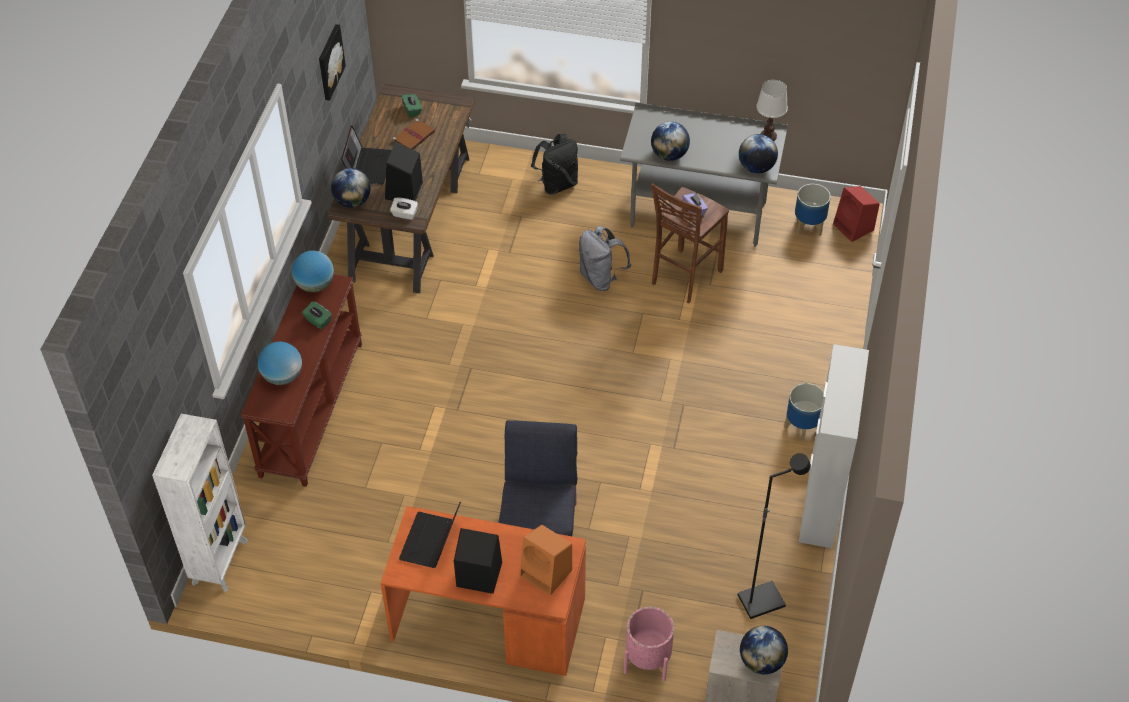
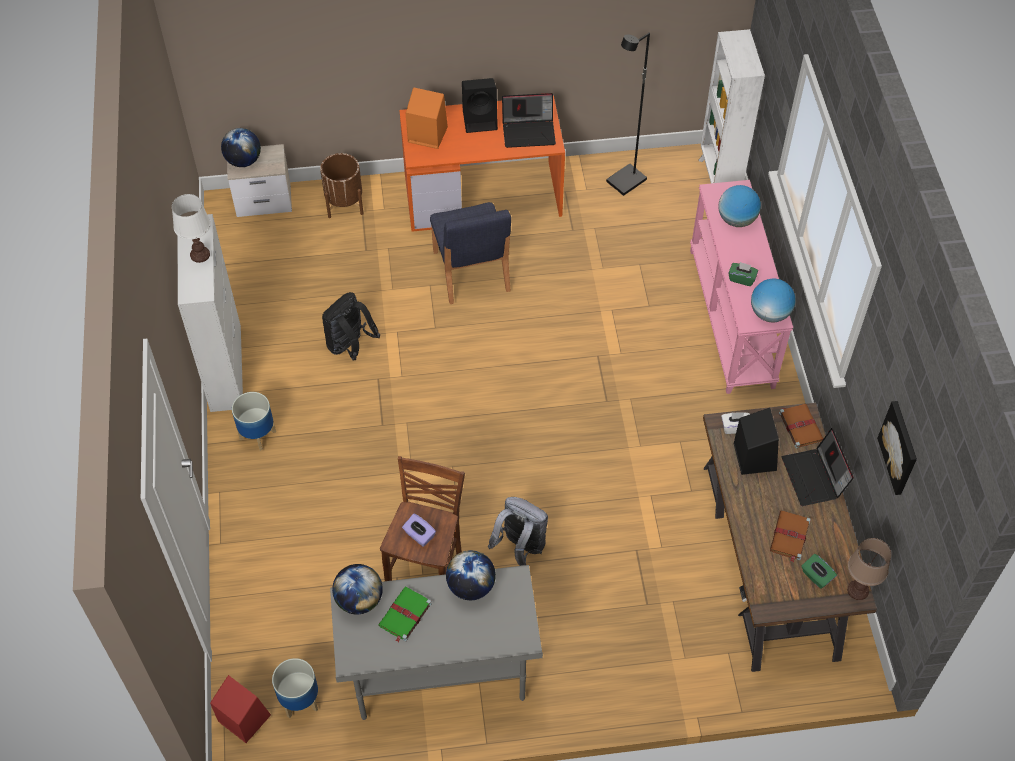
camera: 160 degrees right, 5 degrees up
(310, 408) = (732, 318): brown console table -> pink console table
(352, 201) = (800, 426): globe -> brown book
(389, 96) = (858, 590): none -> brown table lamp
(431, 542) = (529, 131): laptop -> laptop turned 90 degrees clockwise
(557, 184) = (627, 667): black backpack -> black backpack (350, 346)
(648, 659) = (344, 203): pink planter -> brown planter
(725, 150) = (404, 615): none -> green book
(761, 600) = (263, 270): black floor lamp -> black floor lamp (626, 182)
(768, 136) = (357, 657): white table lamp -> white table lamp (200, 255)

